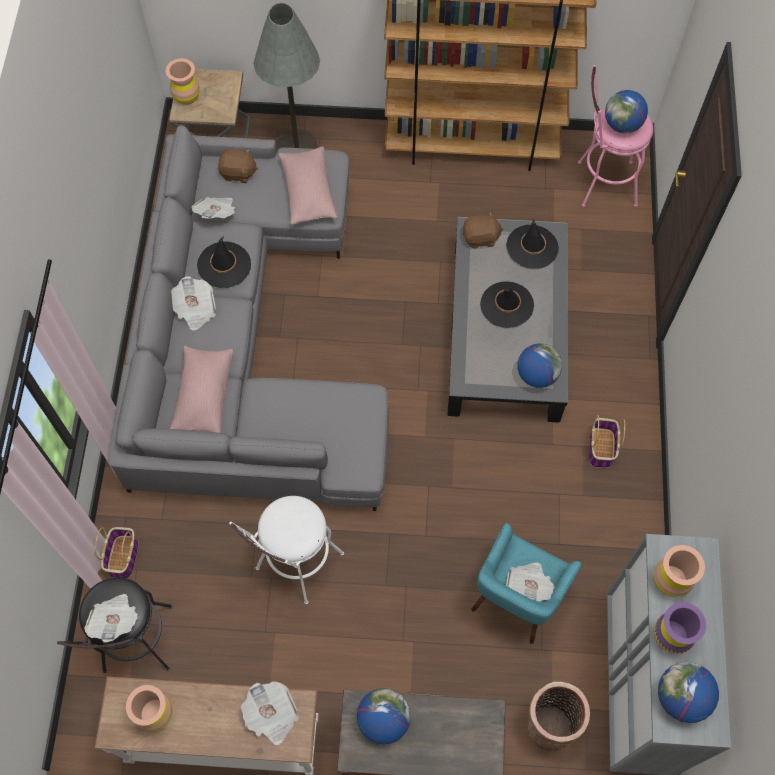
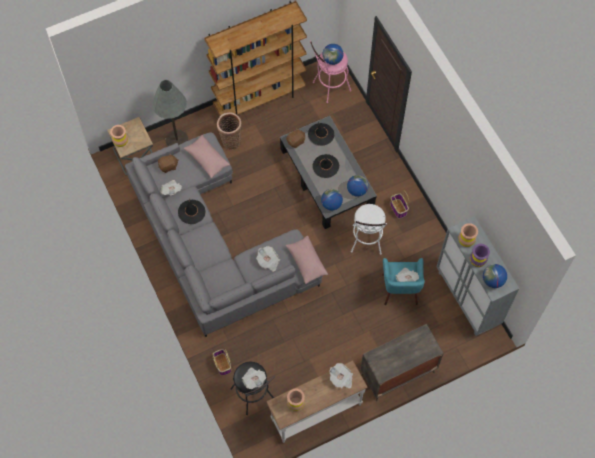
camera: 30 degrees left, 0 degrees up
(195, 309) = (192, 238): newspaper -> newspaper (268, 261)
(203, 395) = (221, 273): pink pillow -> pink pillow (306, 262)
(295, 566) = (300, 327): white stool -> white stool (366, 242)
(383, 720) = (385, 356): globe -> globe (331, 204)
(549, 724) = (442, 332): basket -> basket (230, 140)

